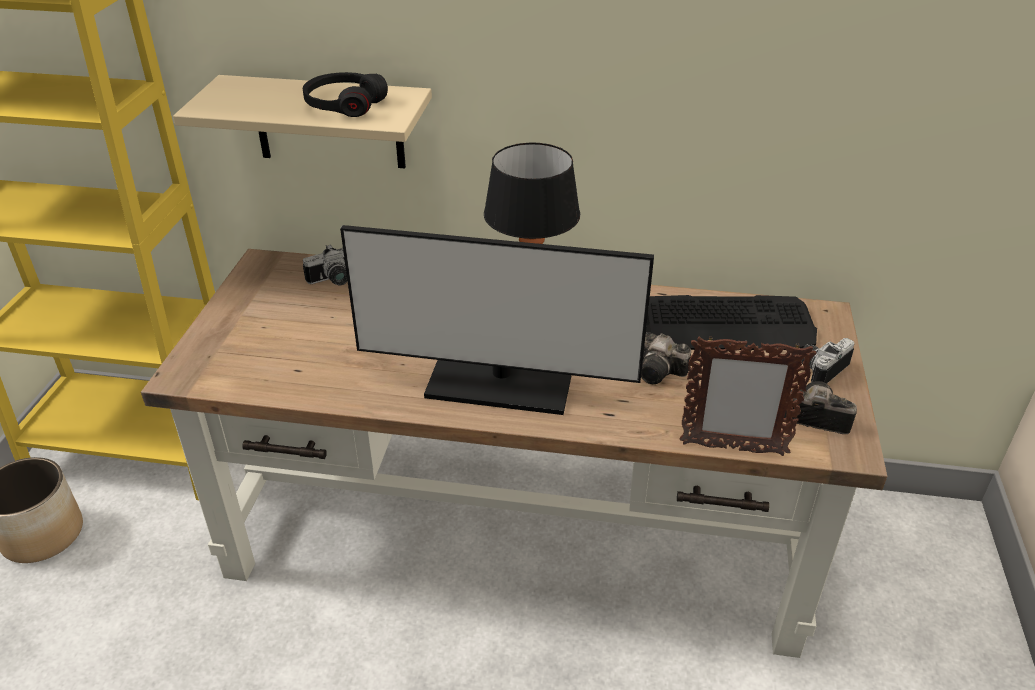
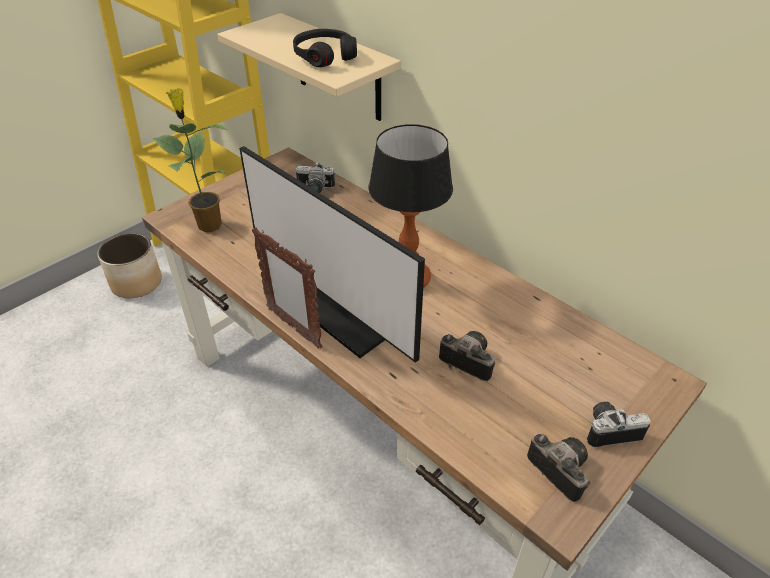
camera: 35 degrees right, 5 degrees up
(245, 364) = (209, 224): none -> potted plant
(658, 371) = (465, 360): camera -> camera turned 150 degrees clockwise
(728, 325) = (565, 350): keyboard -> none
(732, 448) = (457, 456): picture frame -> picture frame (293, 327)

